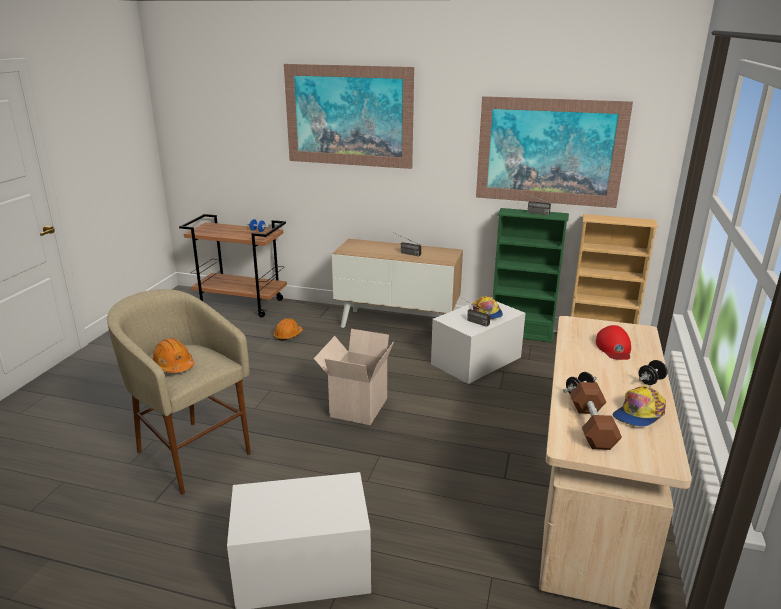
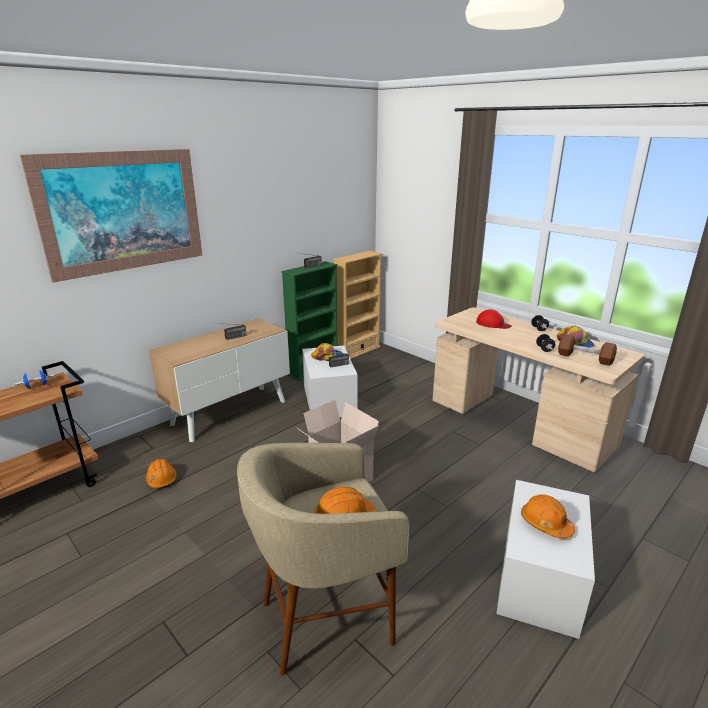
camera: 60 degrees left, 0 degrees up
(295, 502) = (545, 524): none -> orange hard hat
(549, 152) = (305, 214): picture -> none

